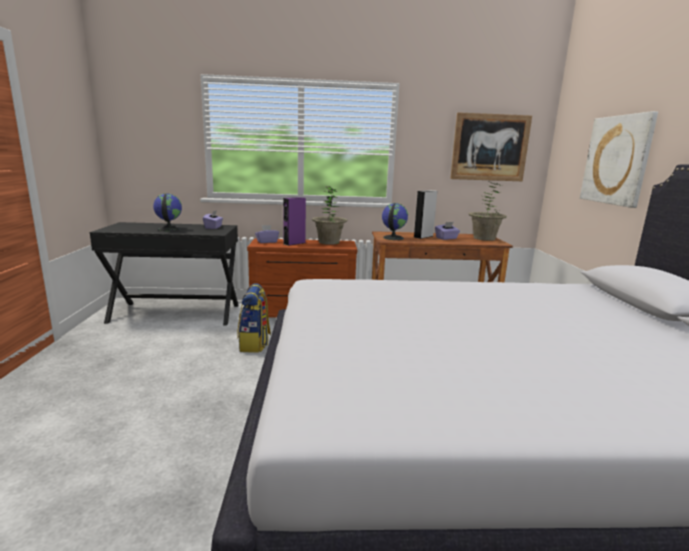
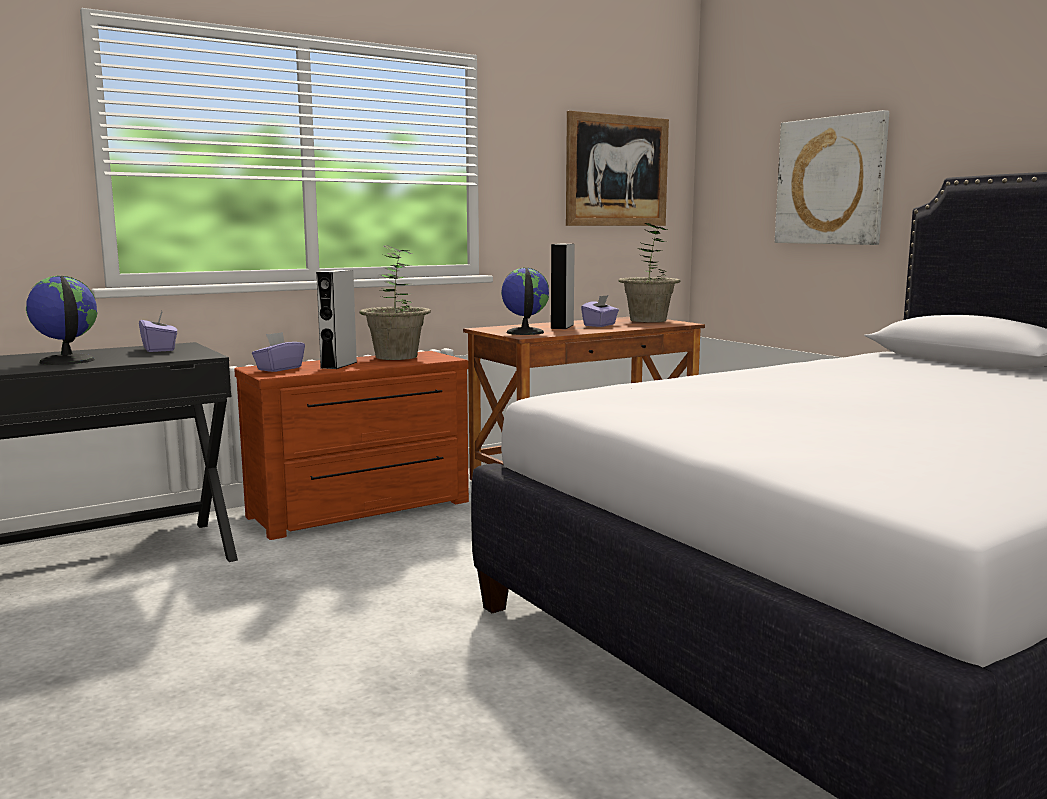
camera: 30 degrees left, 5 degrees down
(255, 344) = (346, 574): backpack -> none
(294, 243) = (339, 365): purple speaker -> grey speaker

